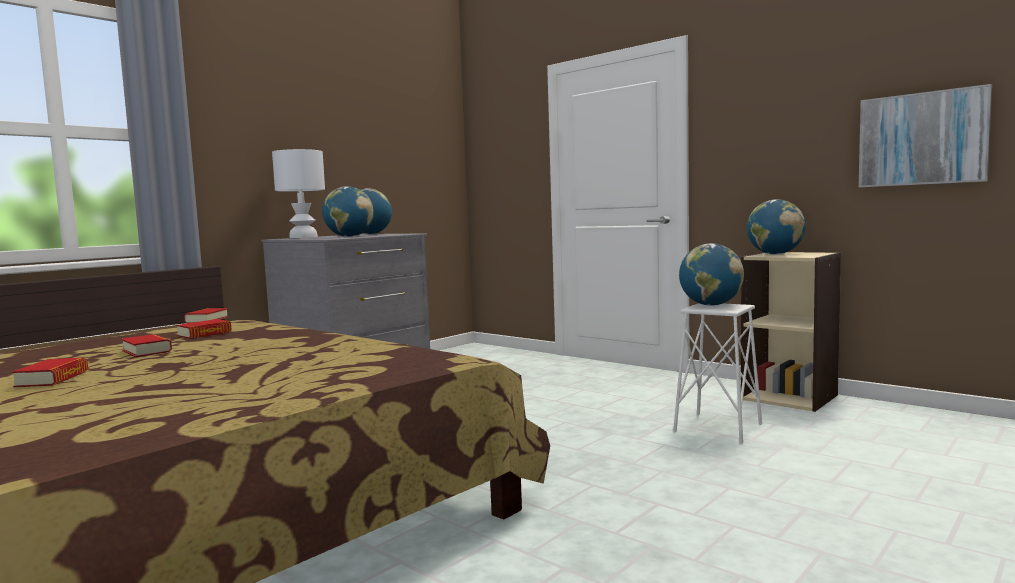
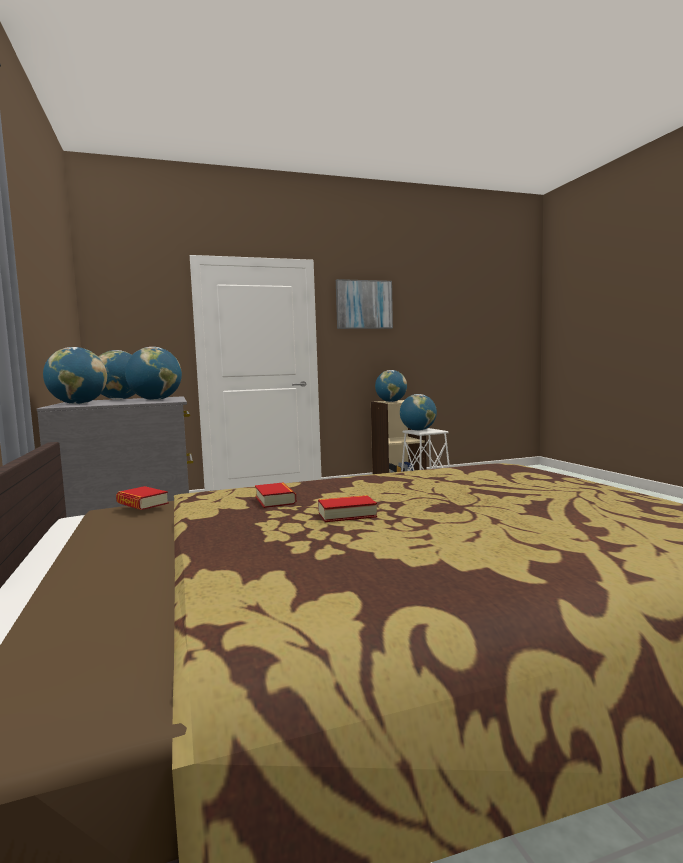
camera: 60 degrees left, 0 degrees up
(52, 379) = (458, 538): book -> none
(303, 237) = (78, 404): white table lamp -> globe
(922, 139) = (438, 341): picture -> picture (364, 304)

